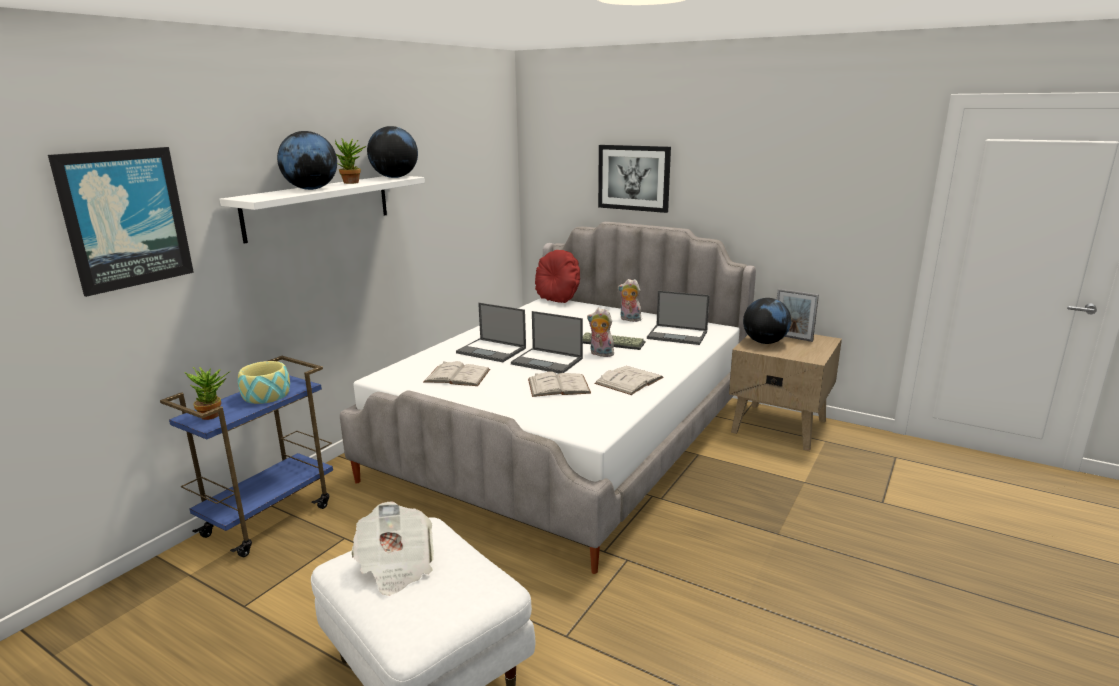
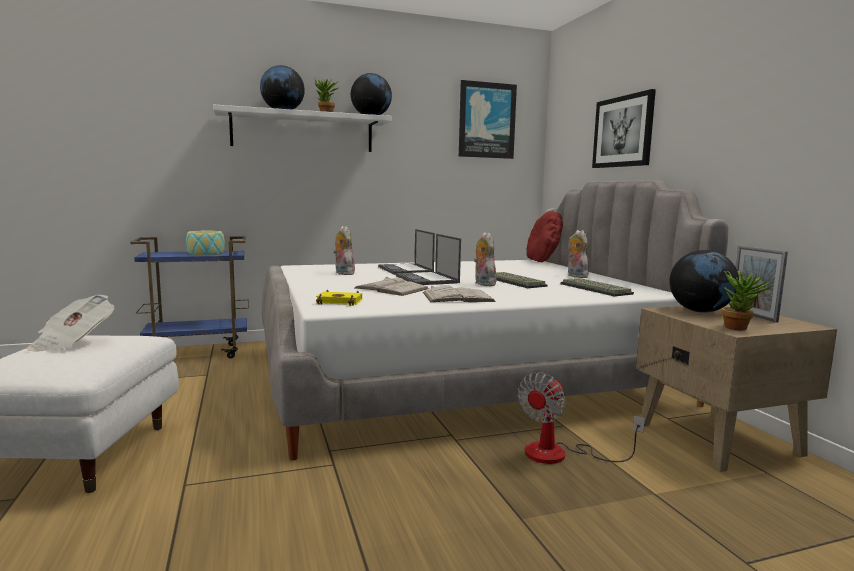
camera: 40 degrees right, 10 degrees down
(125, 219) = (142, 110): picture -> picture (486, 120)
(214, 415) = (161, 254): potted plant -> potted plant (740, 328)
(457, 376) = (343, 273): white book -> plush toy
(575, 420) = (341, 302): none -> yellow book
(678, 335) = (596, 289): laptop -> keyboard
(730, 478) = (560, 454): none -> fan

